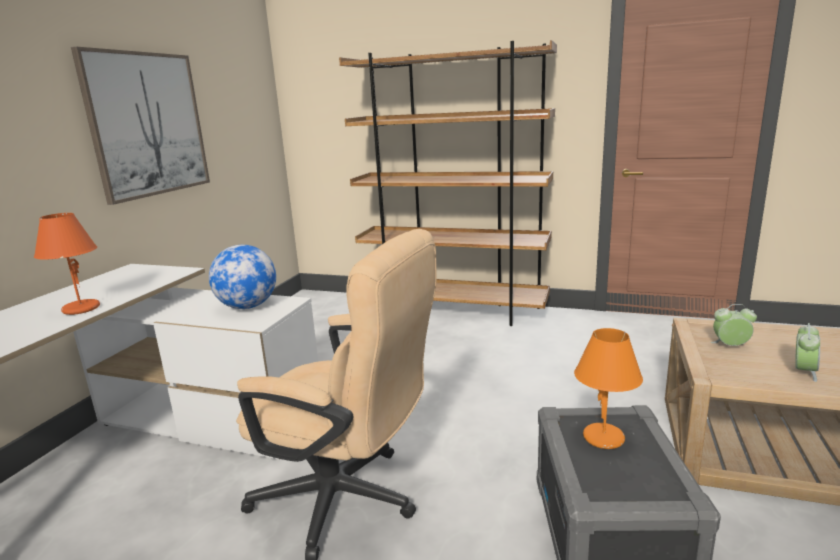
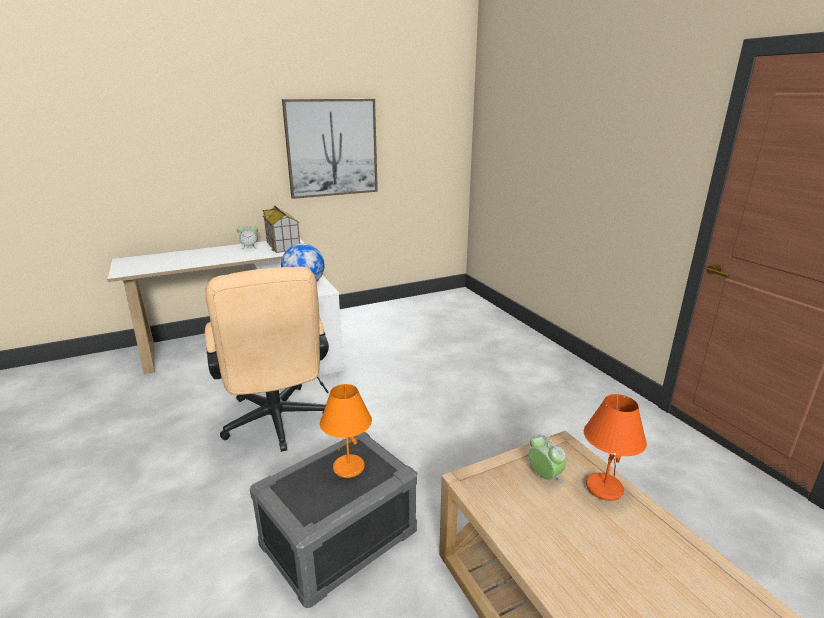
camera: 45 degrees right, 5 degrees up
(80, 309) = (228, 257): orange table lamp -> orange table lamp (603, 488)
(137, 275) = (283, 246): none -> toy house
(454, 311) = (534, 349): brown bookcase -> none
(803, 372) = (542, 531): alarm clock -> alarm clock (249, 247)

